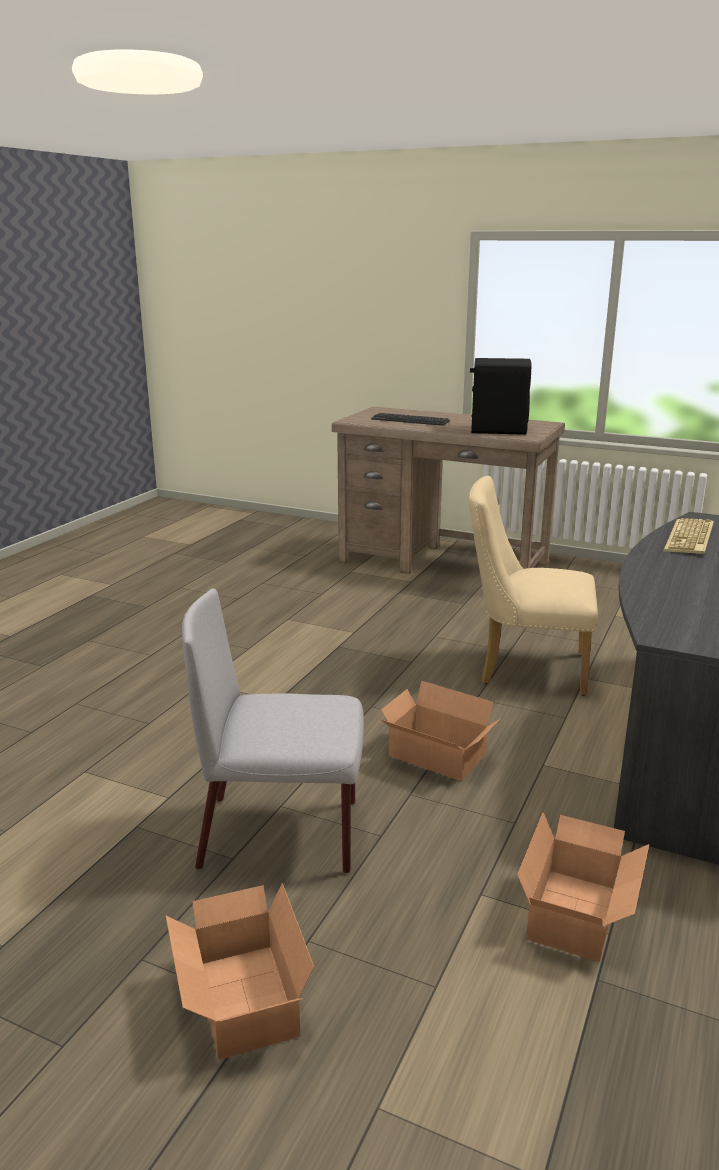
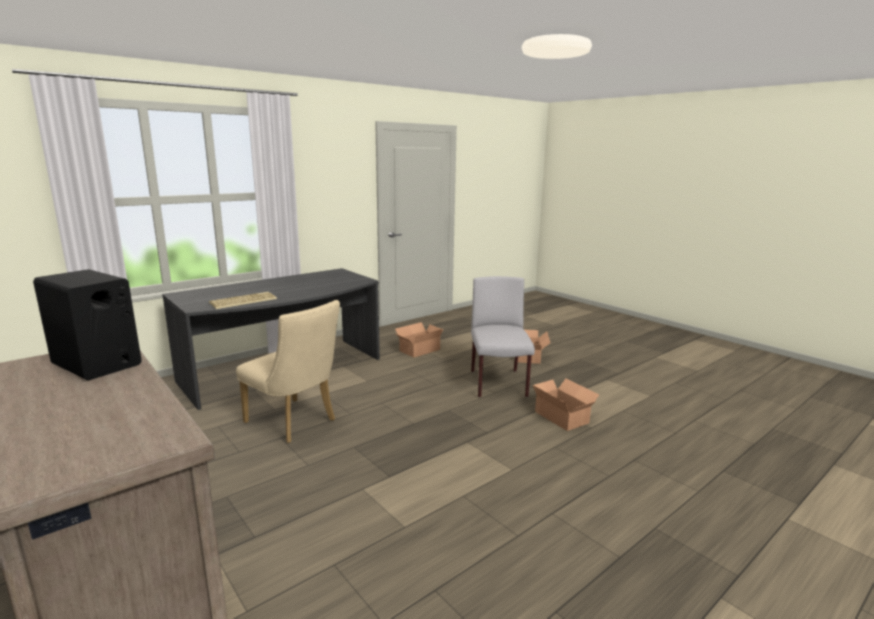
camera: 155 degrees left, 5 degrees down
(283, 834) = (498, 384): grey chair -> grey chair turned 120 degrees counterclockwise
(410, 420) = (108, 415): keyboard -> none
(437, 757) = (409, 393): cardboard box -> cardboard box (562, 416)

